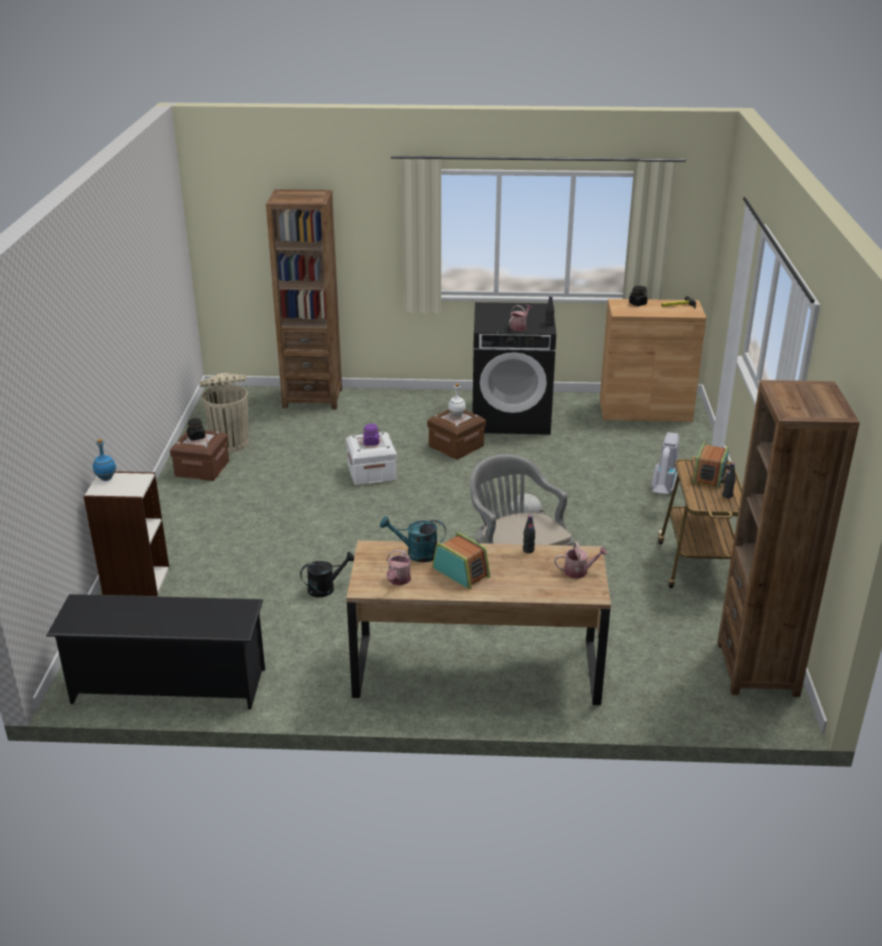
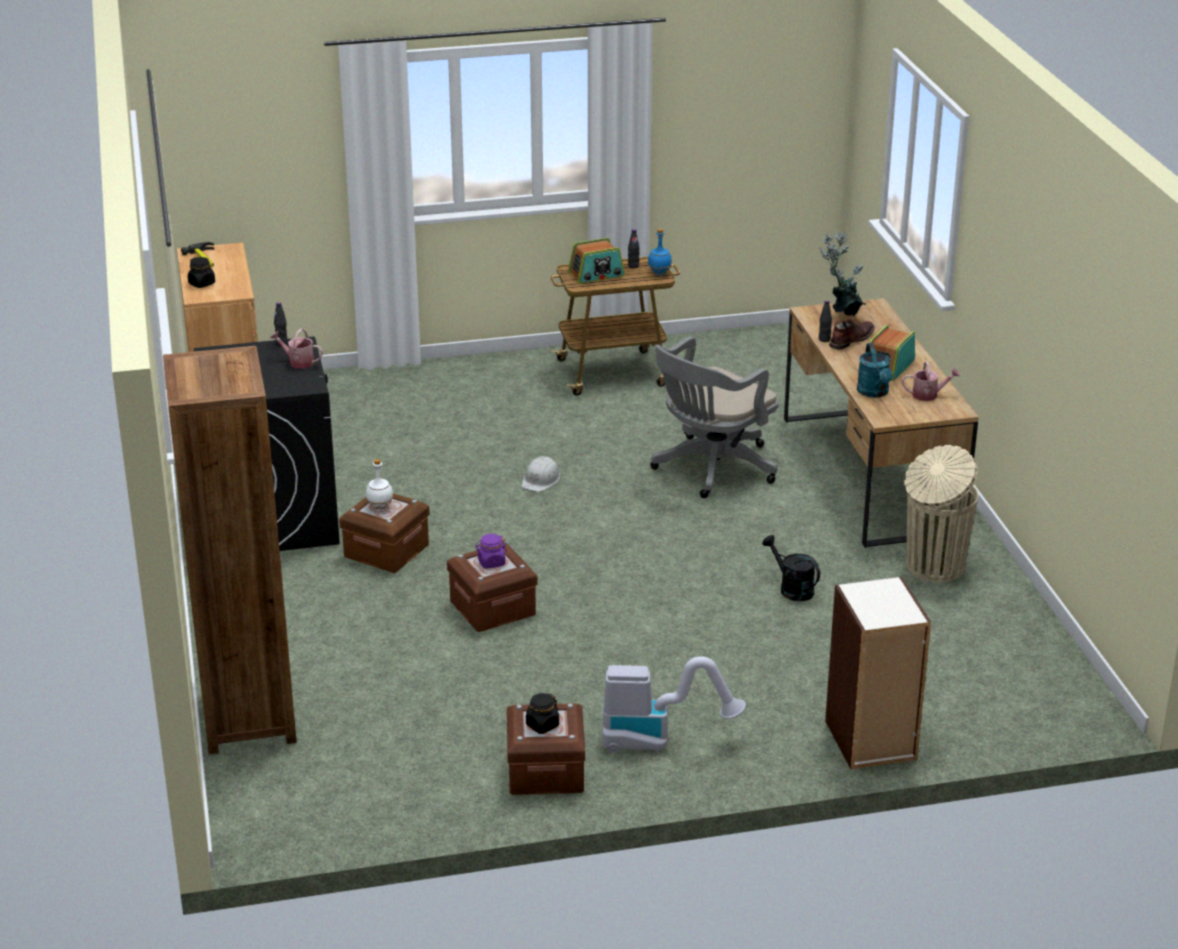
camera: 105 degrees left, 0 degrees up
(106, 479) = (877, 617): blue bottle -> blue bottle (659, 273)
(168, 686) = (1038, 653): black shoe rack -> none
(229, 442) = (446, 767): beige trash can -> beige trash can (933, 567)
(371, 472) = (492, 608): white storage box -> brown storage box
(523, 564) = (850, 340): none -> brown boot
(579, 571) = (842, 314): watering can -> potted plant
(663, 492) = (458, 397): vacuum cleaner -> vacuum cleaner (659, 740)
(710, 476) = (596, 275): radio -> radio turned 150 degrees clockwise
(757, 669) = (769, 342): brown bookcase -> none

